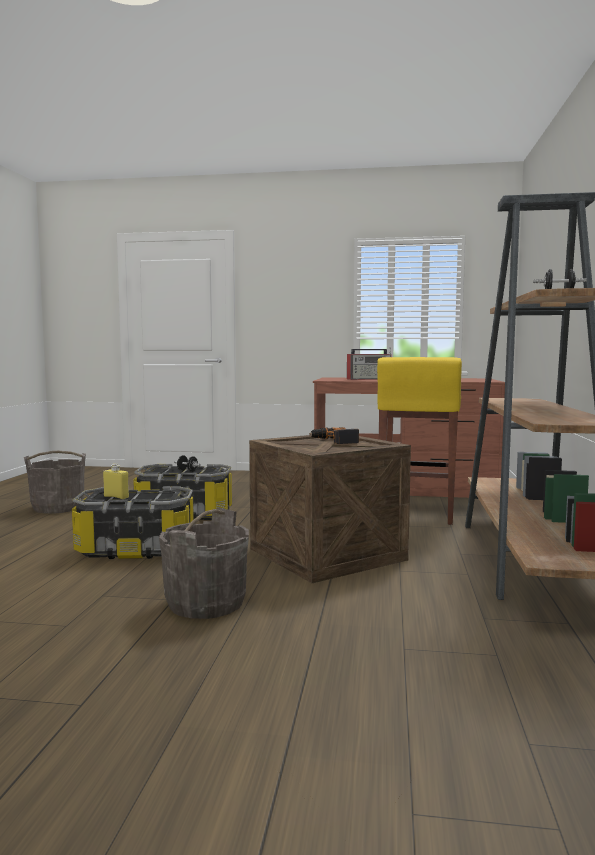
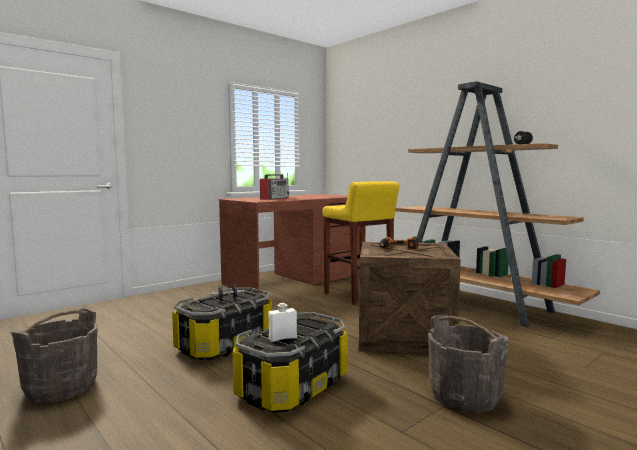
camera: 50 degrees left, 0 degrees up
(116, 497) = (282, 338): yellow bottle -> white bottle

